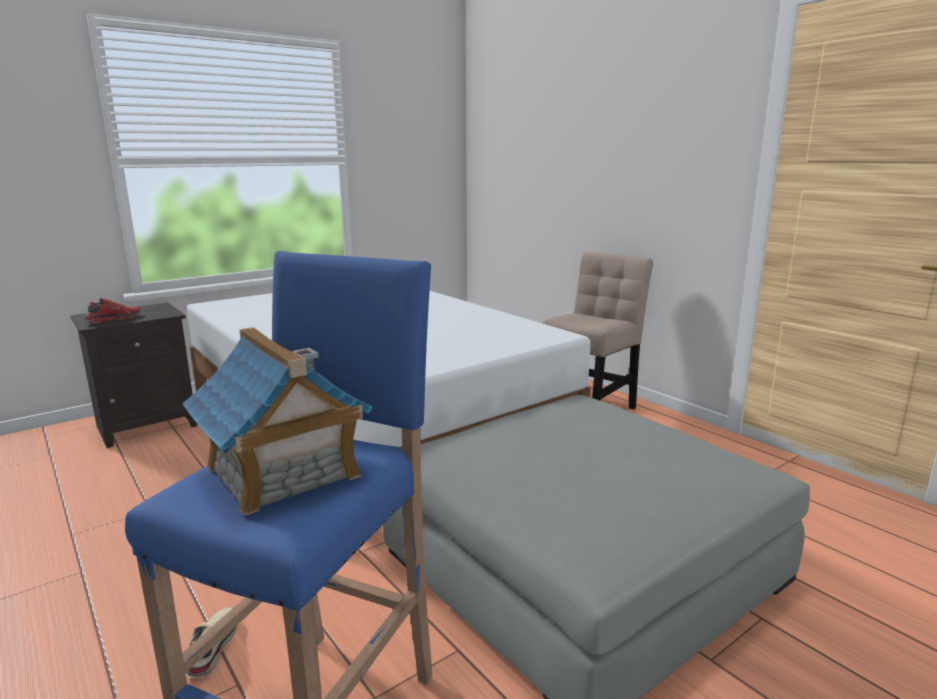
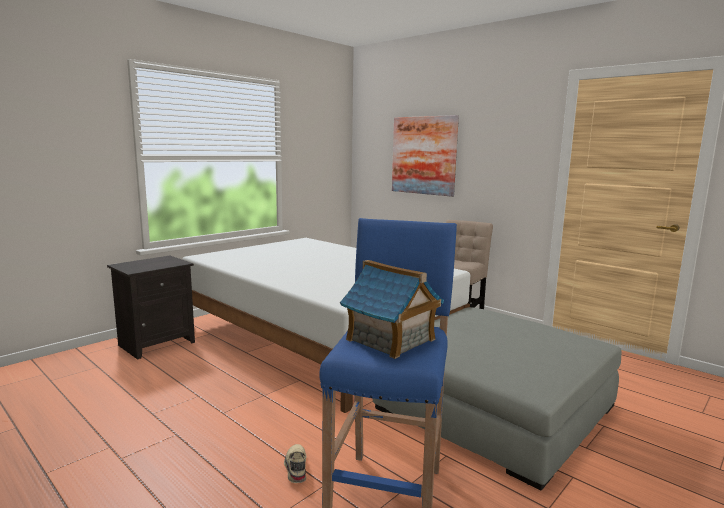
camera: 10 degrees left, 5 degrees down
(113, 319) = (144, 267): red shoe -> none
(559, 151) = (424, 155): none -> picture

